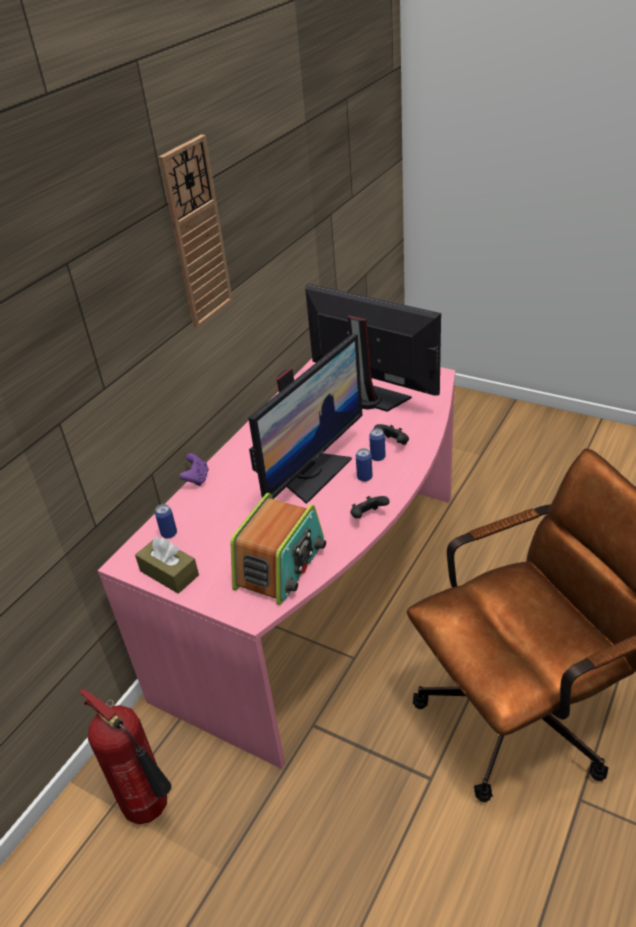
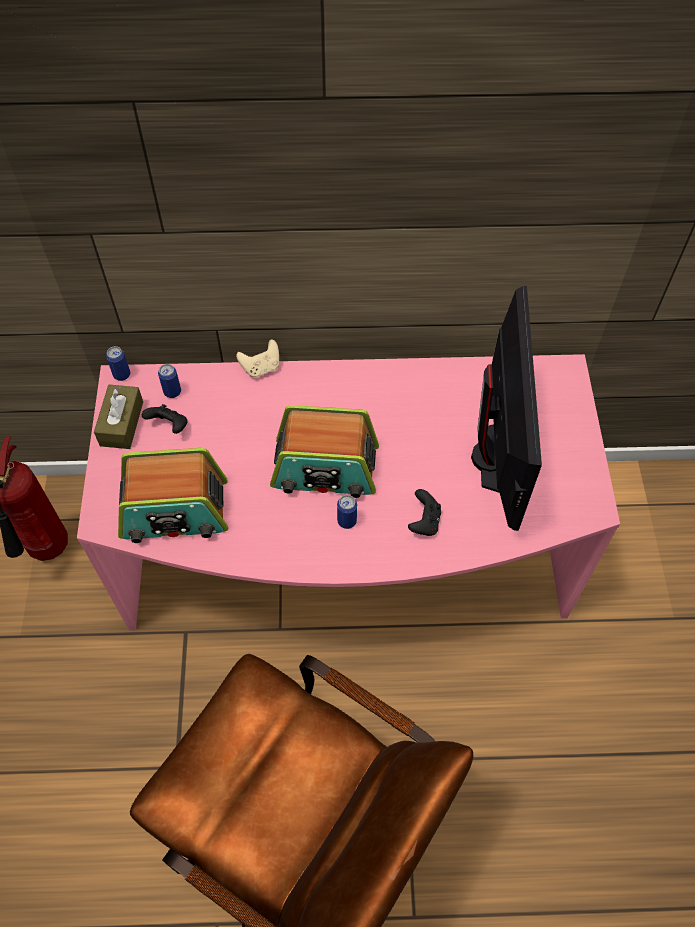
camera: 55 degrees right, 20 degrees up
(196, 479) = (261, 368): purple game controller -> beige game controller
(197, 235) = (365, 149): wall clock -> none
(313, 474) = (325, 468): monitor -> radio
(368, 516) = (284, 555): black game controller -> black game controller (169, 426)
(378, 457) = (389, 517): can -> can (122, 374)

